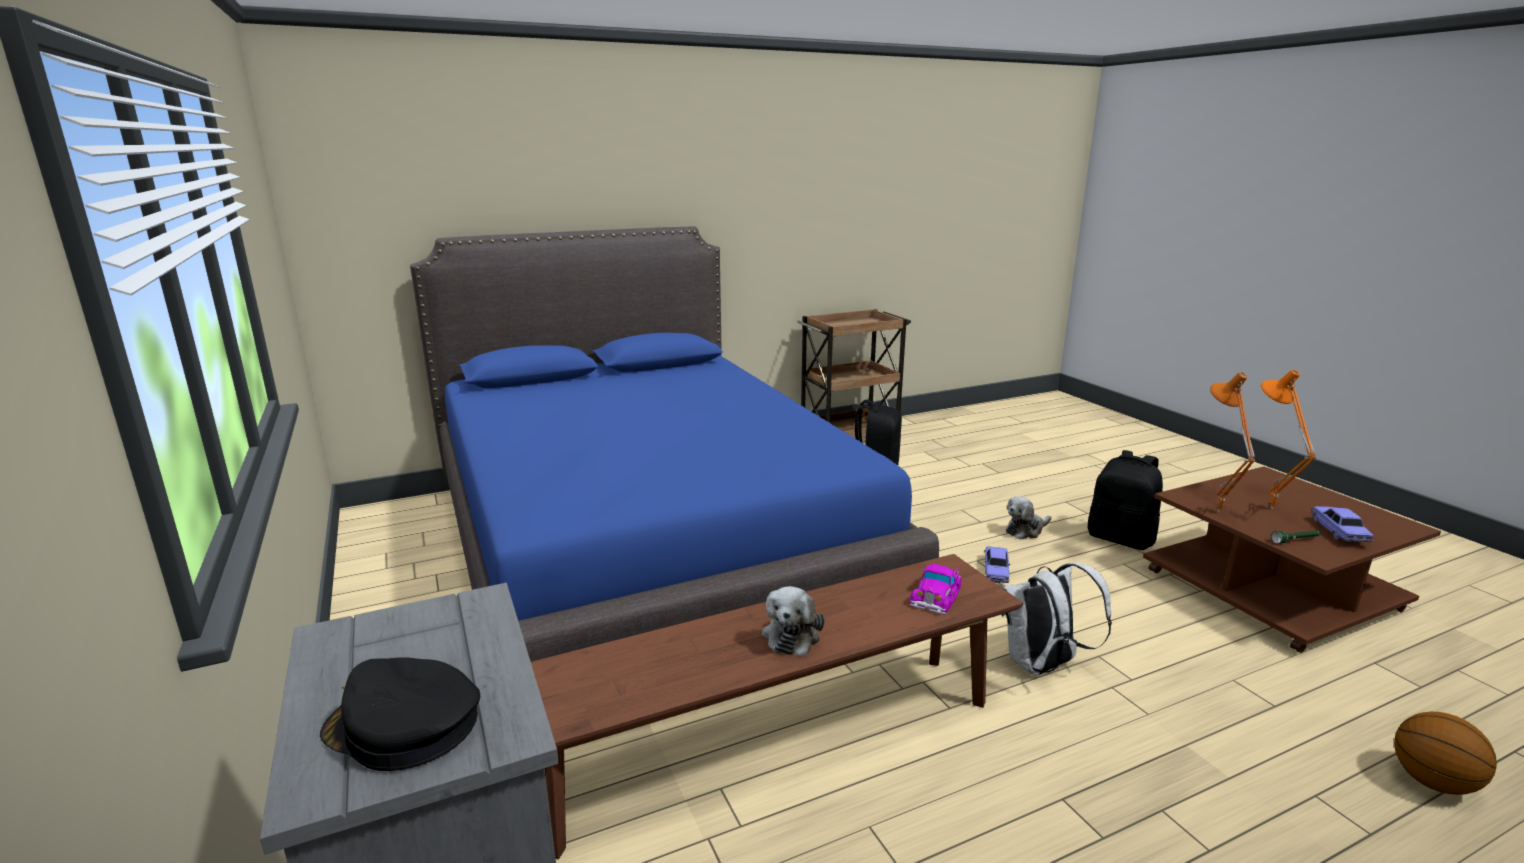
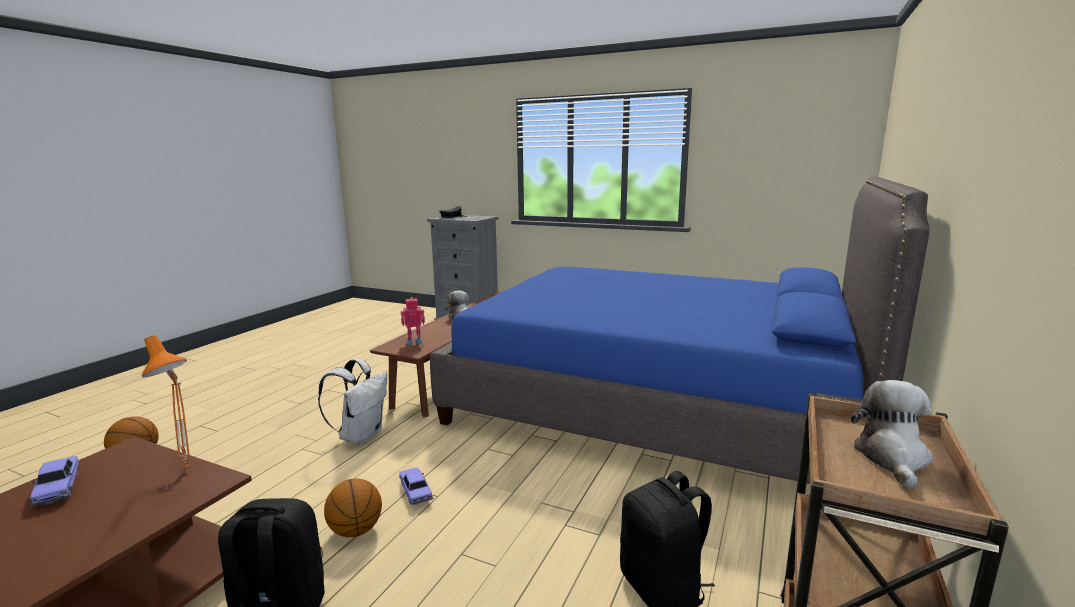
camera: 140 degrees right, 5 degrees down
(936, 594) = (414, 341): toy car -> toy robot
(1025, 530) = (404, 564): plush toy -> plush toy (892, 457)
(1060, 562) = (356, 531): none -> basketball
(1268, 507) = (112, 500): orange table lamp -> none
(1296, 541) = (129, 459): green flashlight -> none

